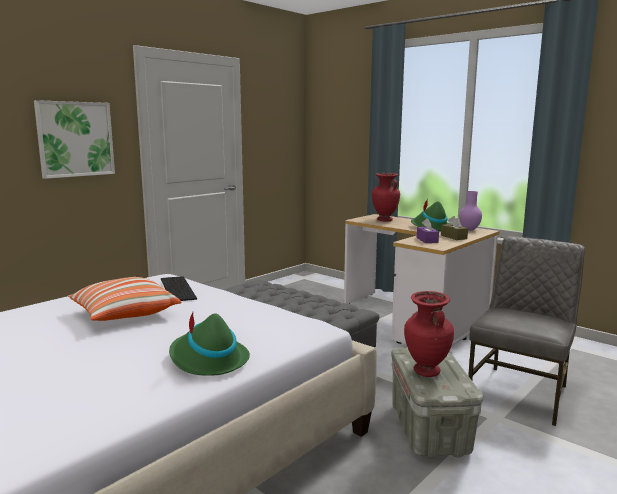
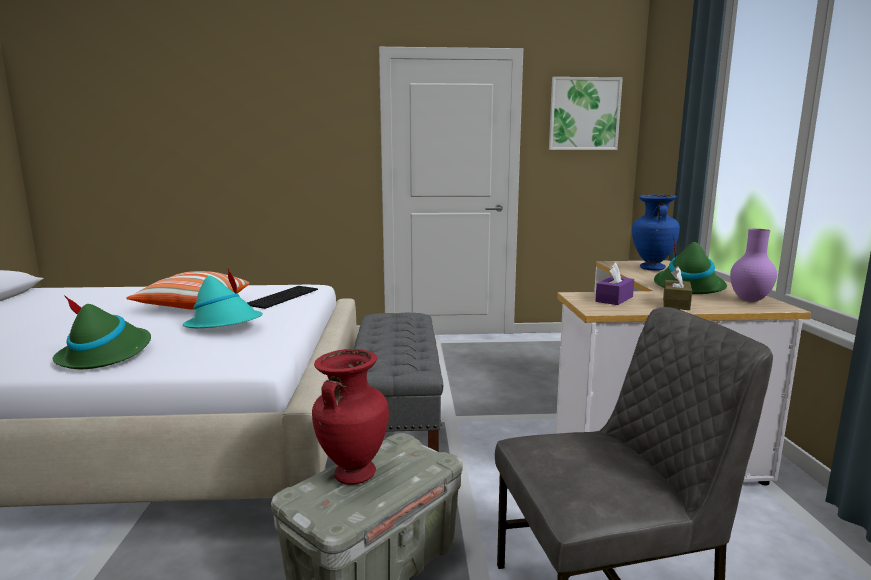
camera: 45 degrees right, 0 degrees up
(75, 139) = (311, 145): picture -> picture (584, 114)
(222, 316) = (225, 325): none -> turquoise hat
(384, 220) = (651, 268): red vase -> blue vase

